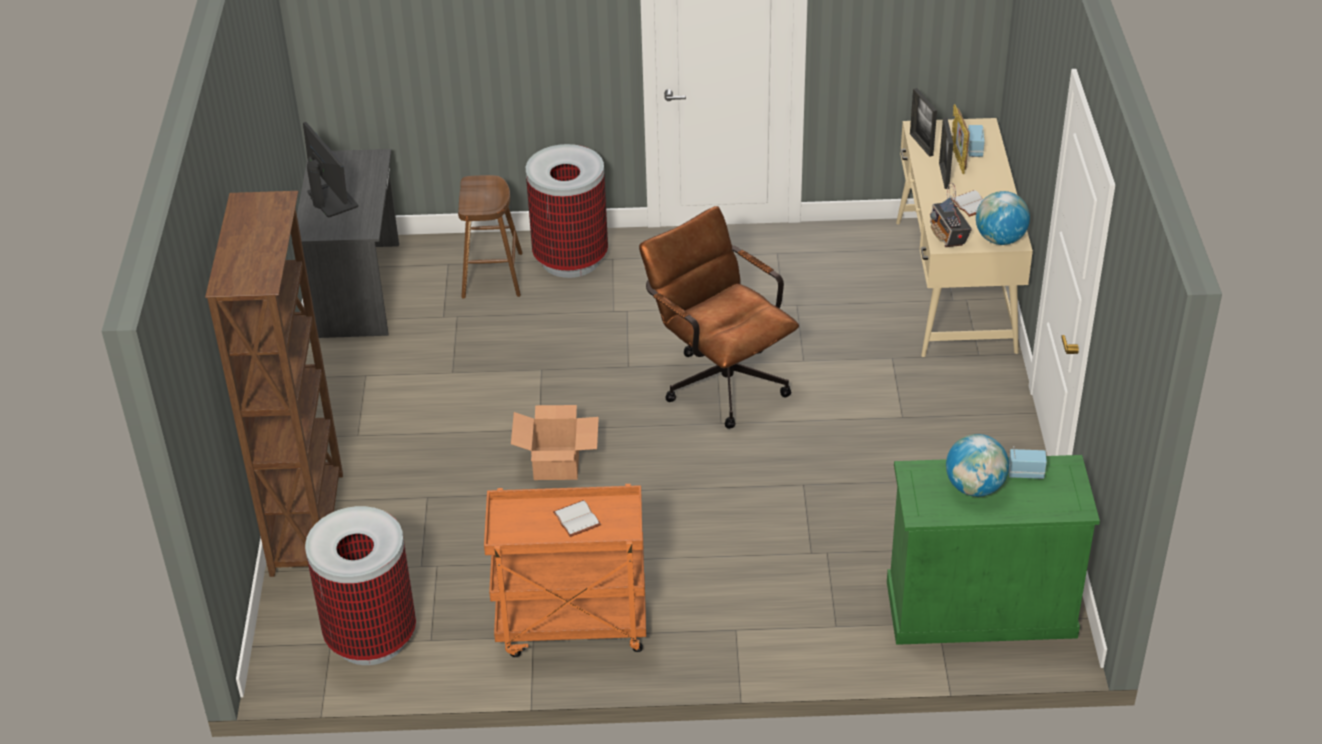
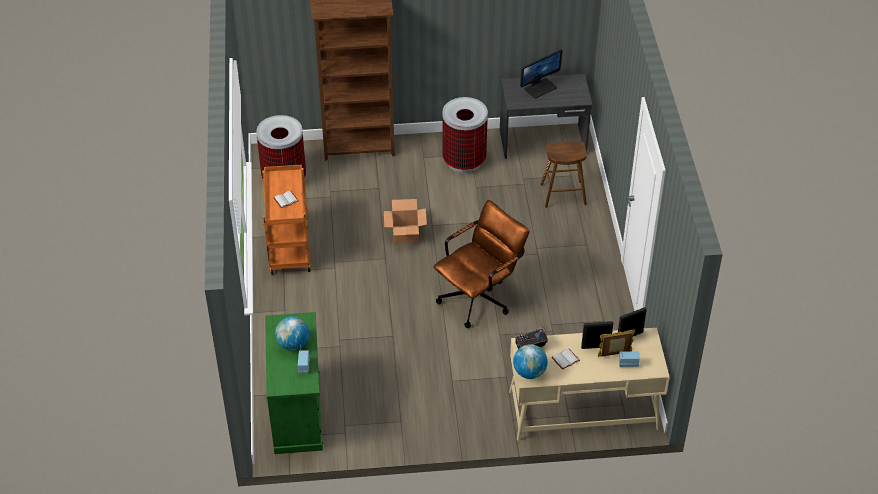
camera: 85 degrees right, 5 degrees up
(570, 259) = (583, 226): trash can -> trash can (464, 161)

